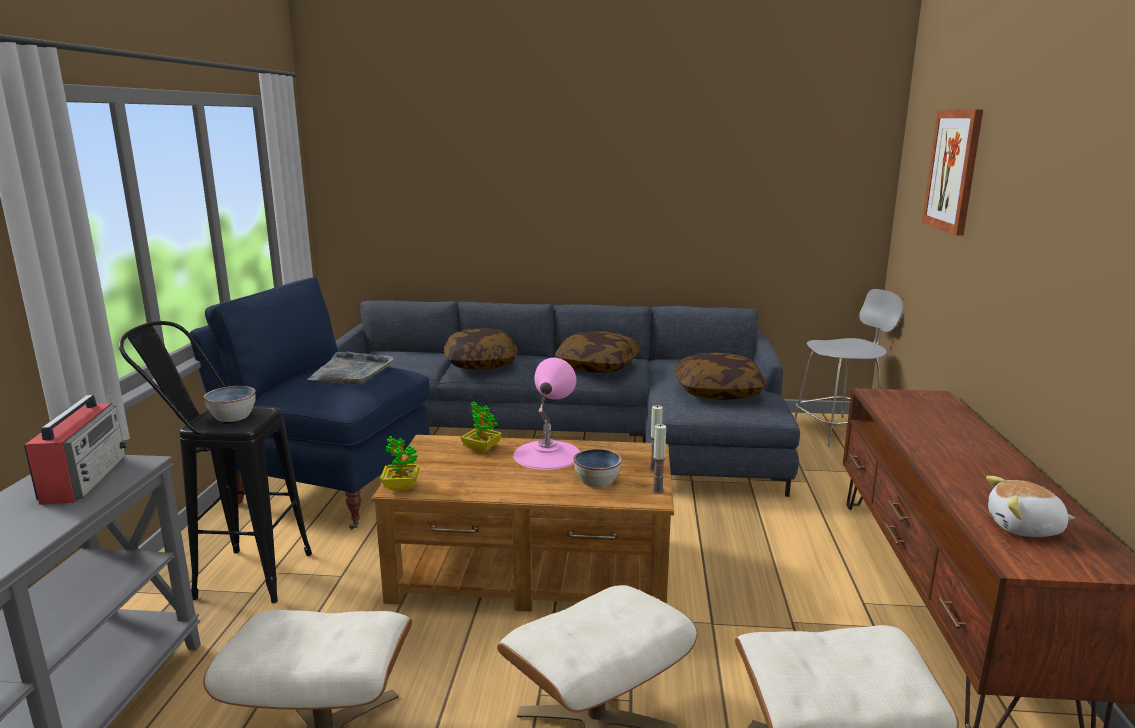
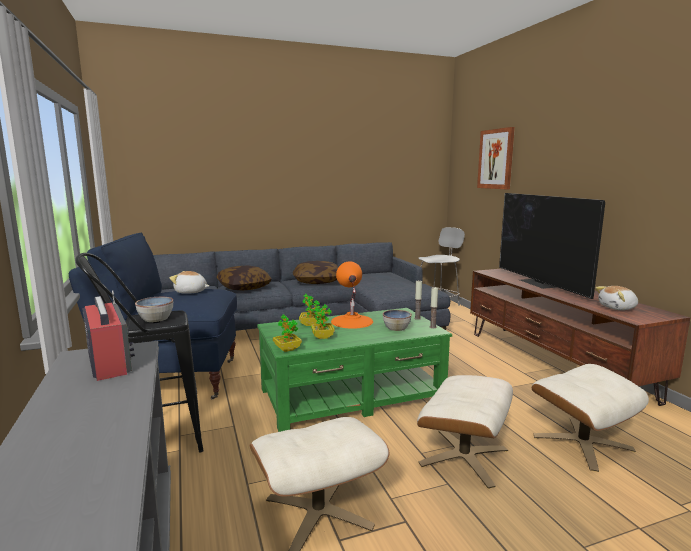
camera: 25 degrees left, 5 degrees down
(351, 372) = (190, 292): grey tray -> plush toy
(471, 475) = (322, 337): none -> potted plant
(533, 569) = (352, 395): brown coffee table -> green coffee table
(547, 454) = (351, 321): pink table lamp -> orange table lamp
(718, 391) = (396, 284): pillow -> none
(943, 438) = (539, 283): none -> television

